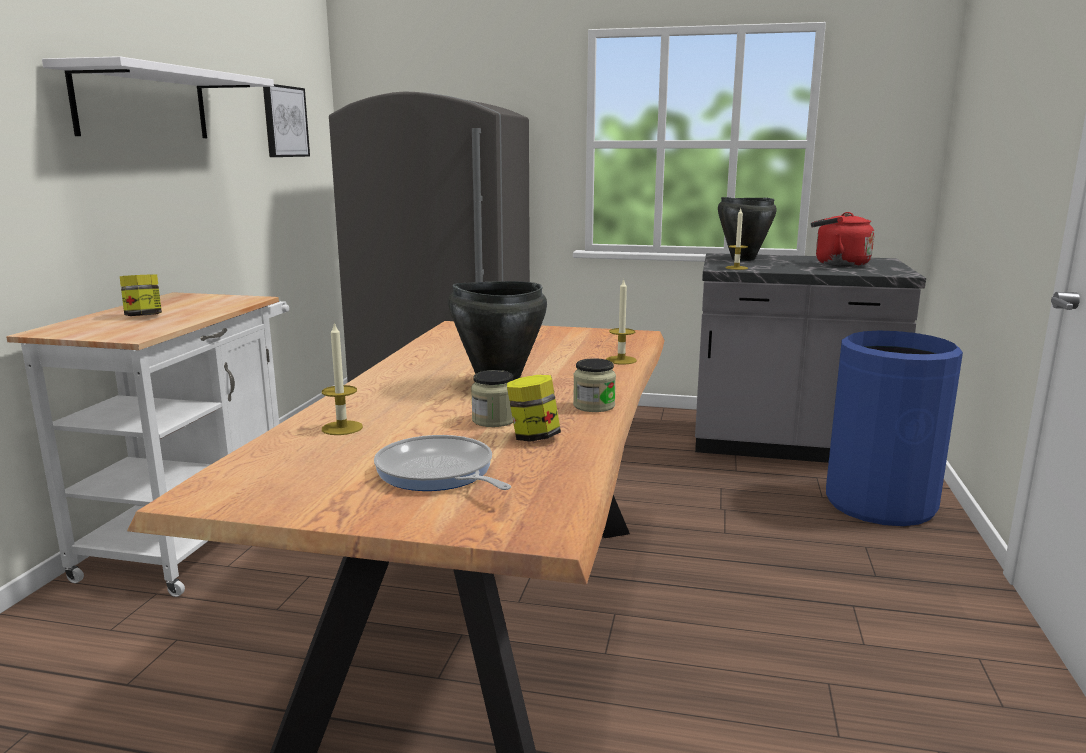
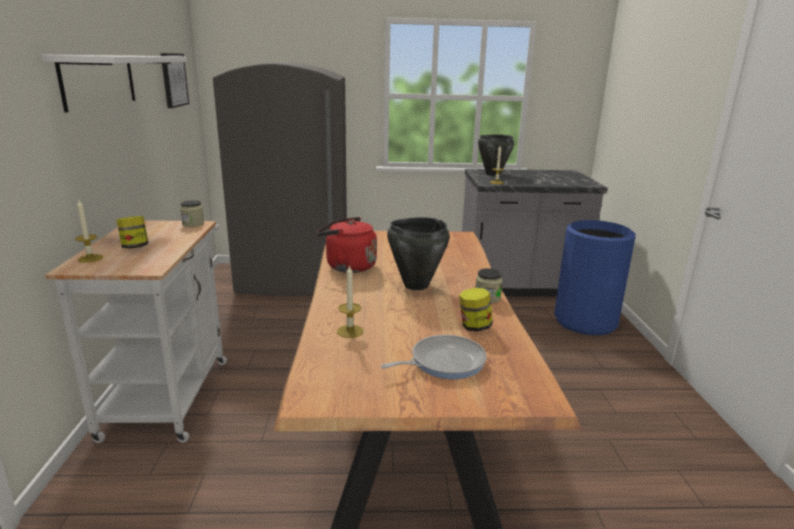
camera: 15 degrees left, 5 degrees up
(438, 473) = (443, 362): frying pan -> frying pan turned 120 degrees clockwise
(494, 420) = (439, 315): jar -> jar (193, 224)
(621, 360) = (471, 258): candle -> candle (90, 258)
(837, 264) = (550, 177): red kettle -> red kettle (347, 266)

